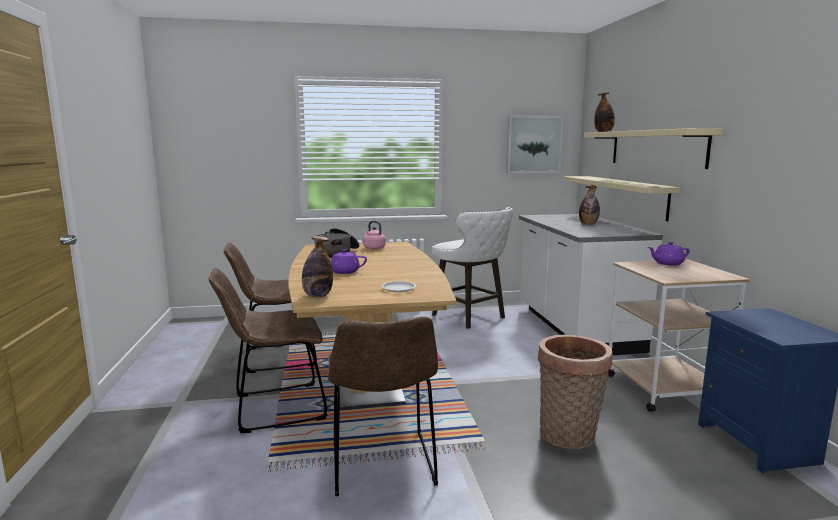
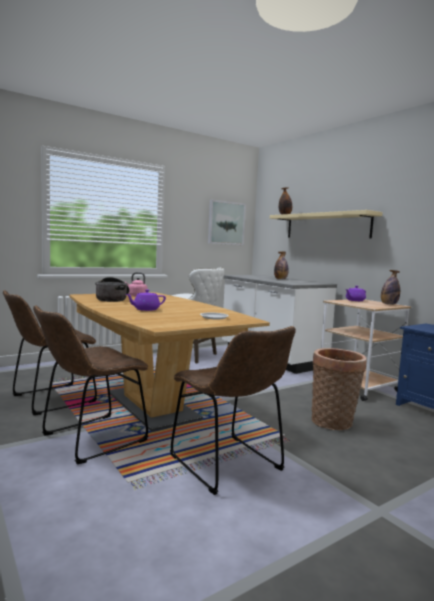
camera: 25 degrees left, 5 degrees down
(317, 296) = (158, 324): bottle -> bottle (389, 304)
(626, 196) = (300, 260): beige shelf -> none

